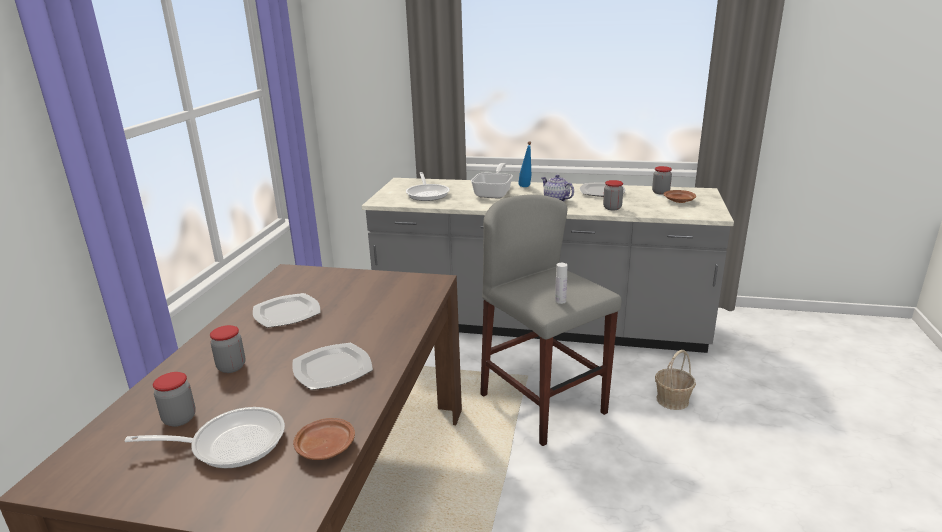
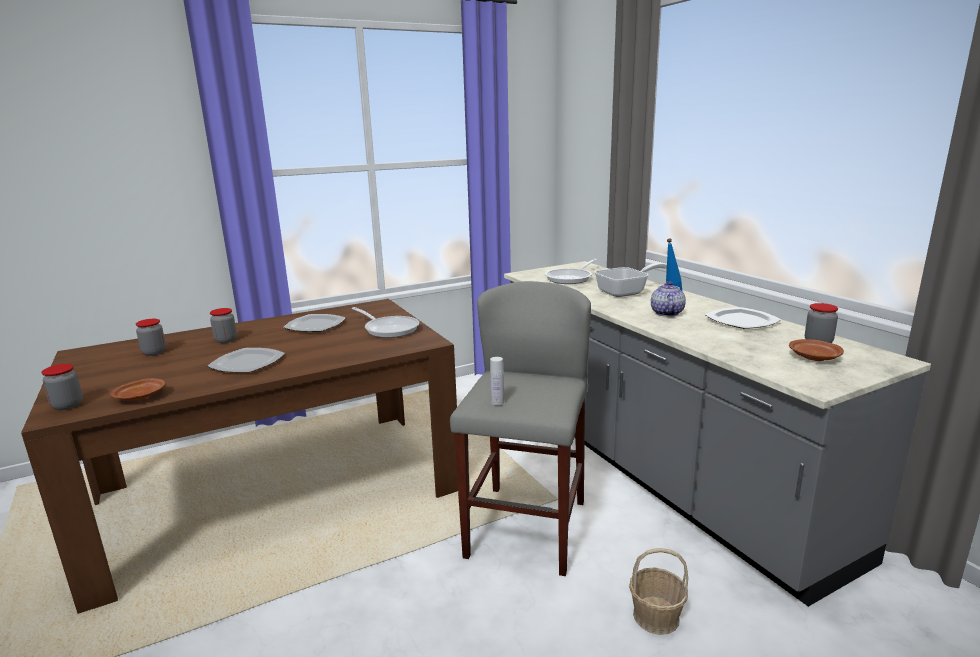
camera: 50 degrees right, 5 degrees down
(230, 443) = (133, 373): frying pan -> frying pan (389, 329)
(612, 208) = (702, 337): jar -> jar (67, 405)

